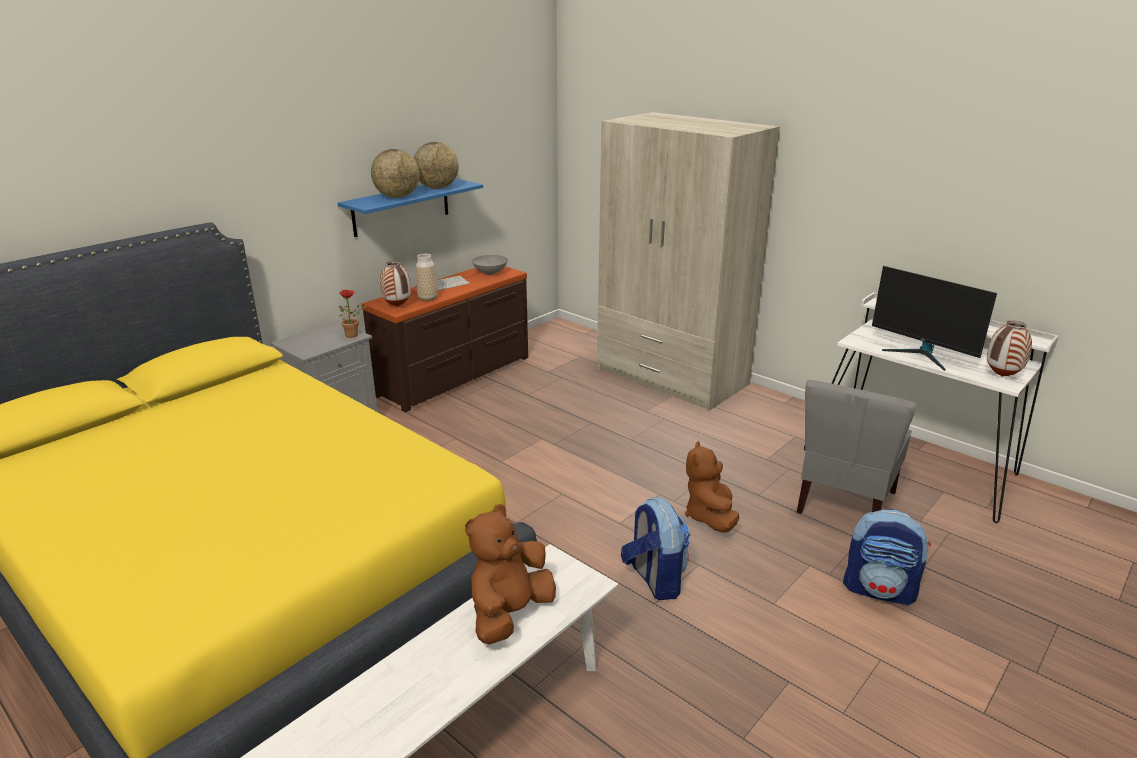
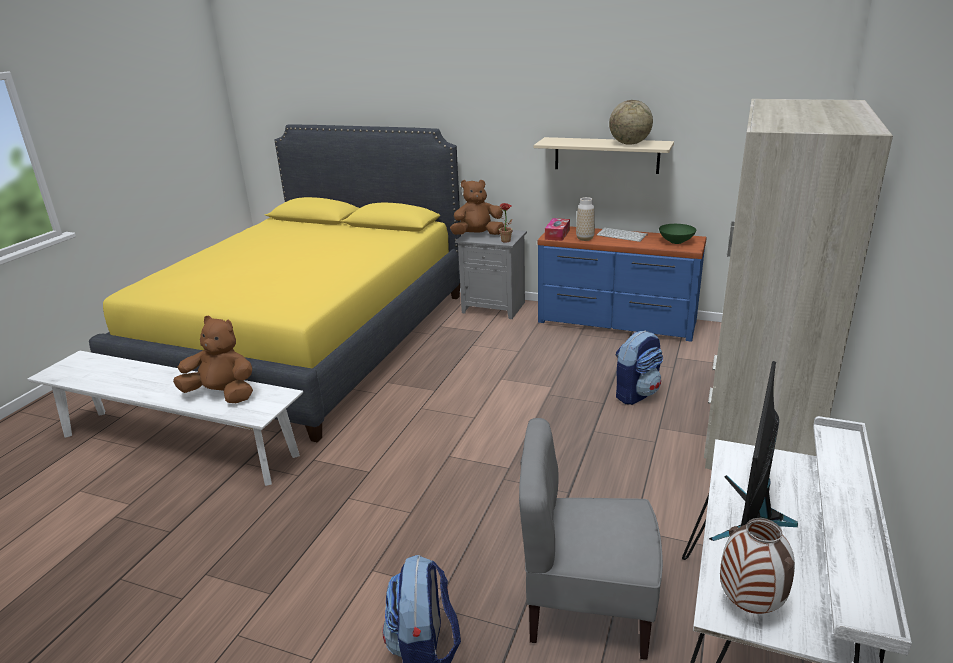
camera: 70 degrees right, 0 degrees up
(397, 197) = (582, 142): globe -> none
(397, 306) = (557, 234): vase -> tissue box
(401, 207) = (606, 155): blue shelf -> beige shelf
(456, 376) = (616, 322): brown dresser -> blue dresser
(491, 273) = (676, 242): grey bowl -> green bowl
(654, 579) = (379, 491): backpack -> backpack (636, 394)
(710, 516) = (490, 506): brown plush toy -> brown plush toy (477, 235)

